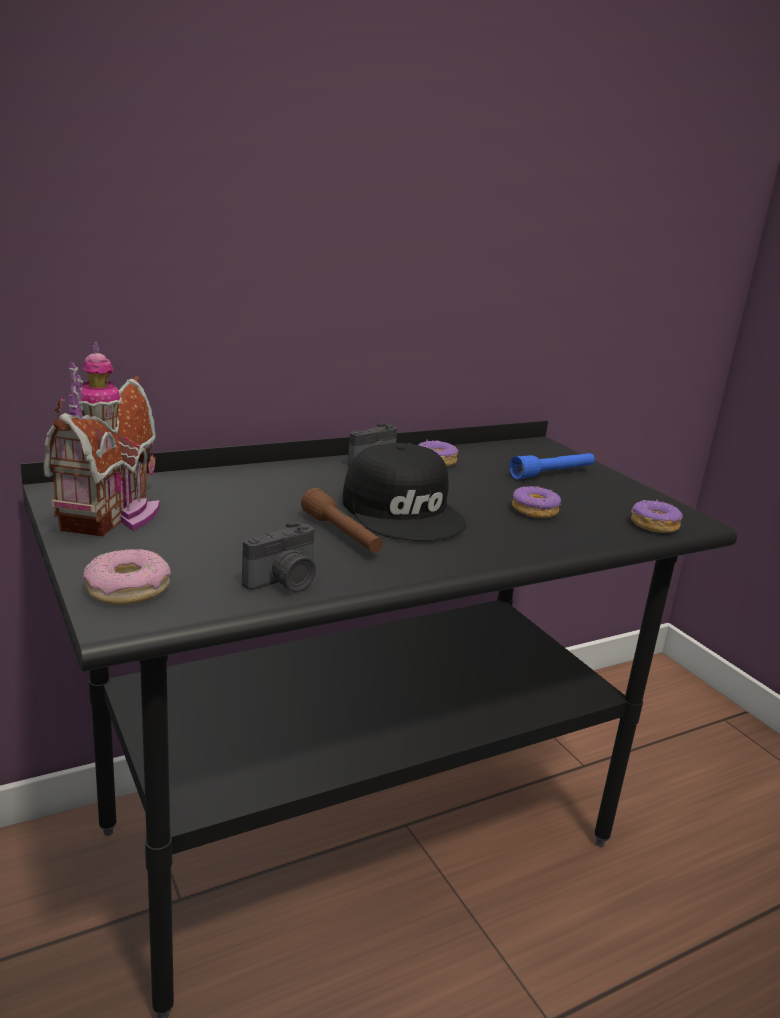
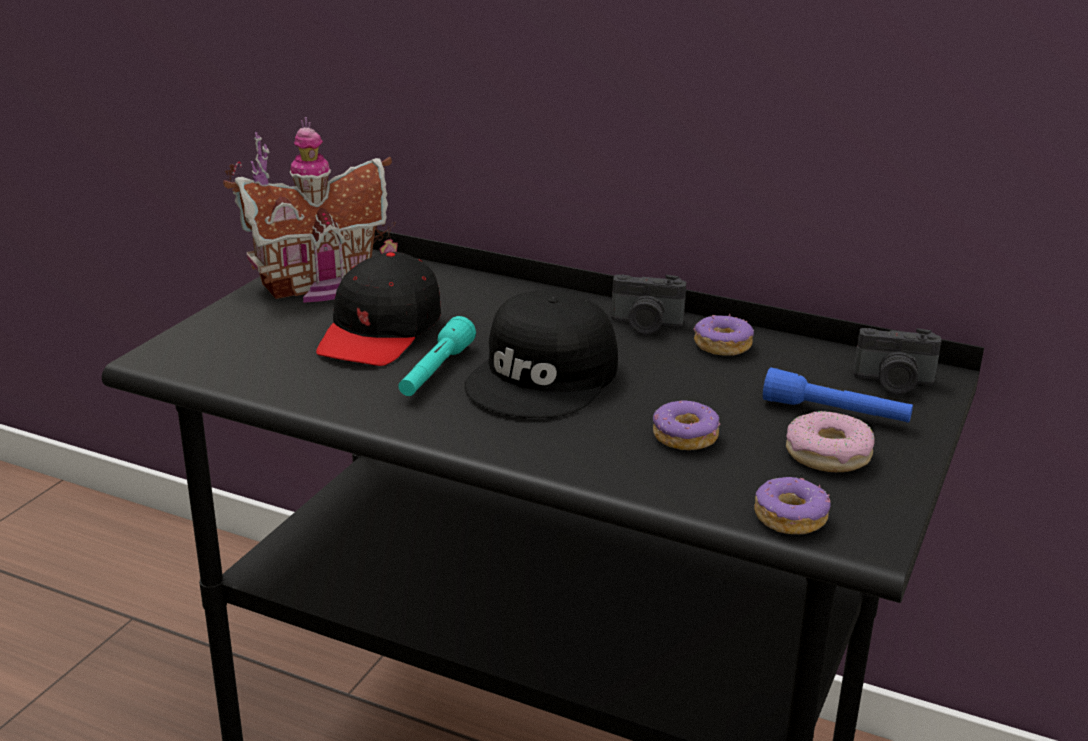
camera: 55 degrees right, 5 degrees up
(128, 589) = (205, 342): donut -> donut (828, 454)
(243, 527) = (380, 332): none -> black cap
(284, 582) = (300, 386): camera -> camera (893, 383)
(342, 535) = (435, 372): brown flashlight -> turquoise flashlight

